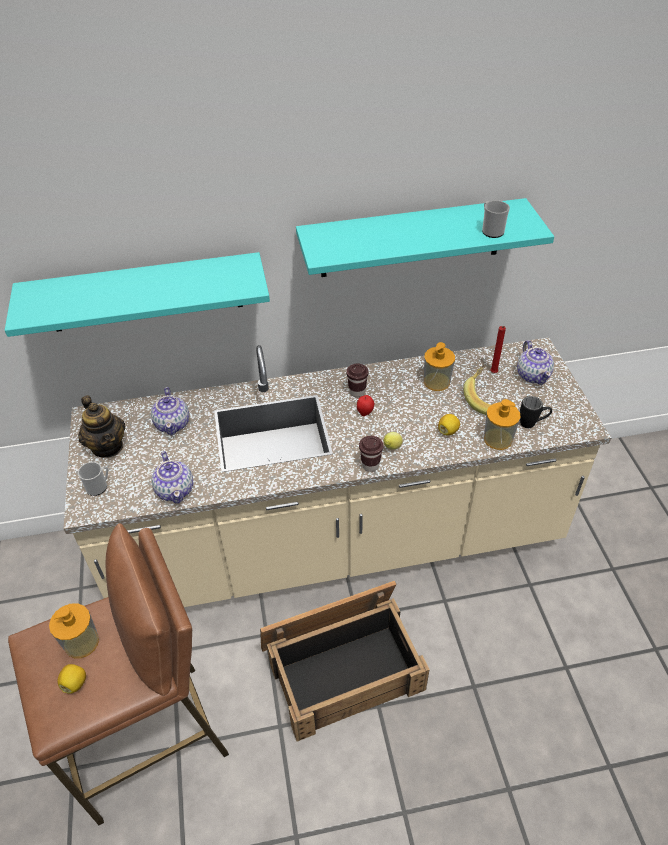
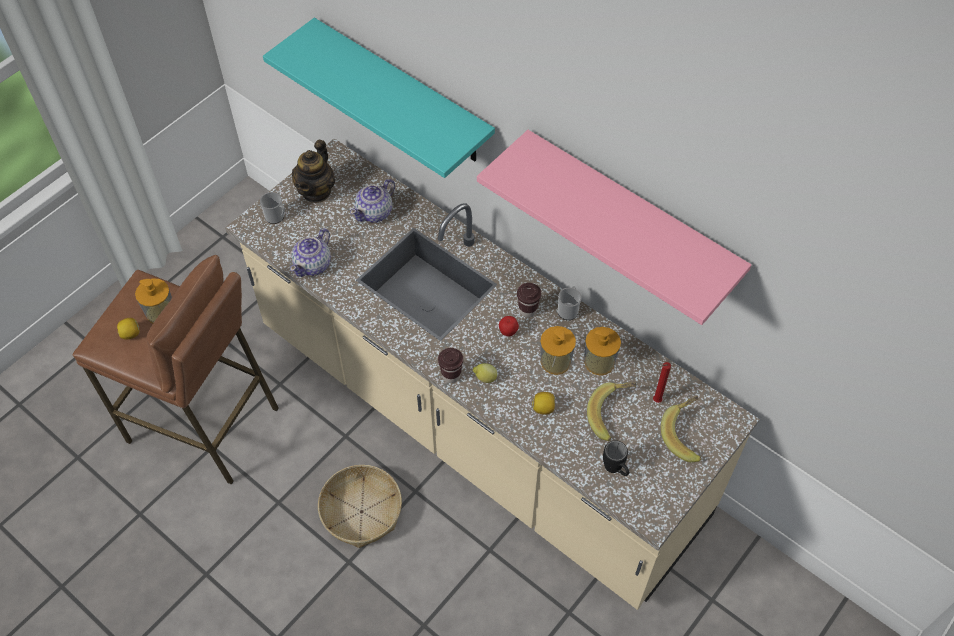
camera: 50 degrees right, 10 degrees up
(342, 666) = (362, 511): crate -> basket
(411, 238) = (630, 216): turquoise shelf -> pink shelf
(491, 230) = (661, 267): mug -> mug (568, 309)
(498, 439) = (569, 453): soap dispenser -> soap dispenser (555, 361)
(533, 375) = (686, 435): teapot -> banana

